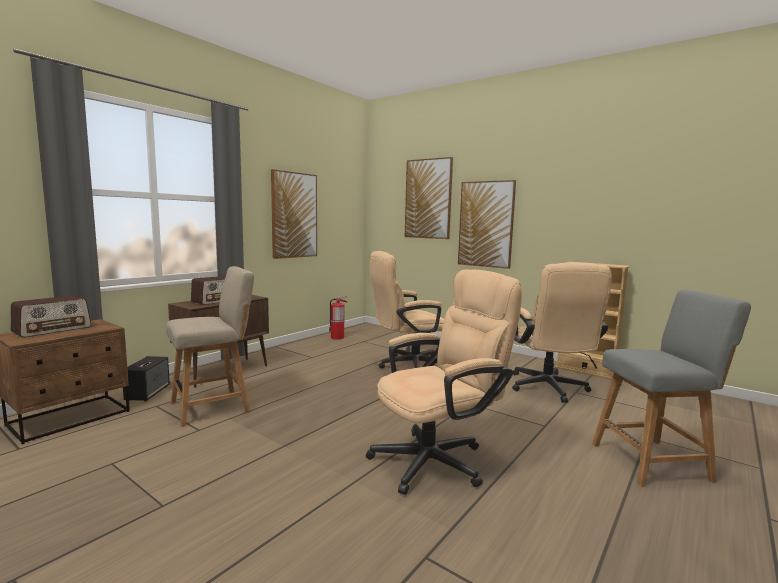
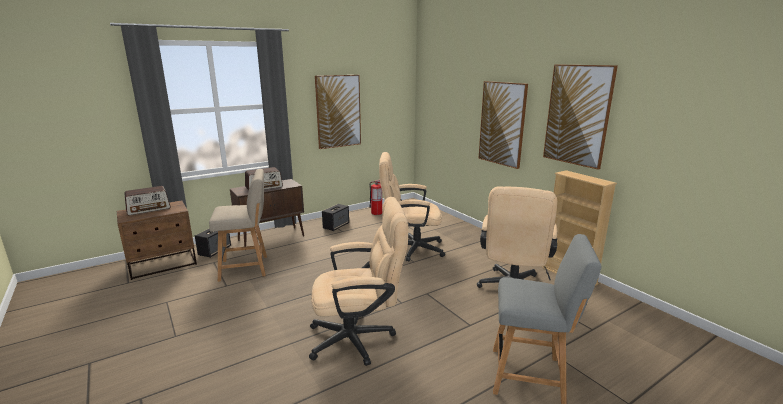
camera: 20 degrees right, 10 degrees up
(299, 353) = (336, 226): none -> speaker
(428, 199) = (459, 94): picture -> picture (577, 115)

